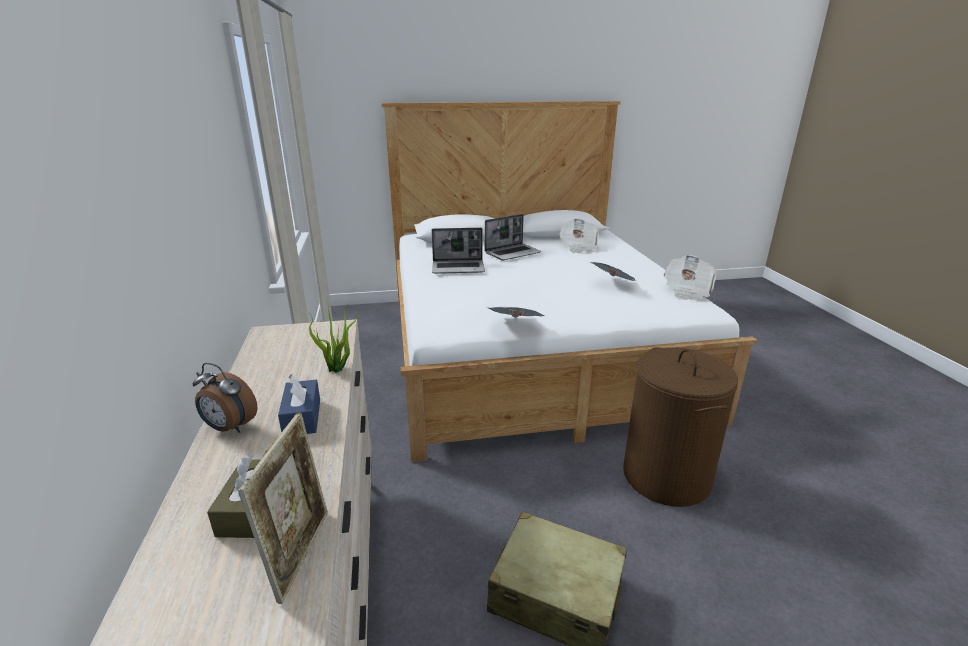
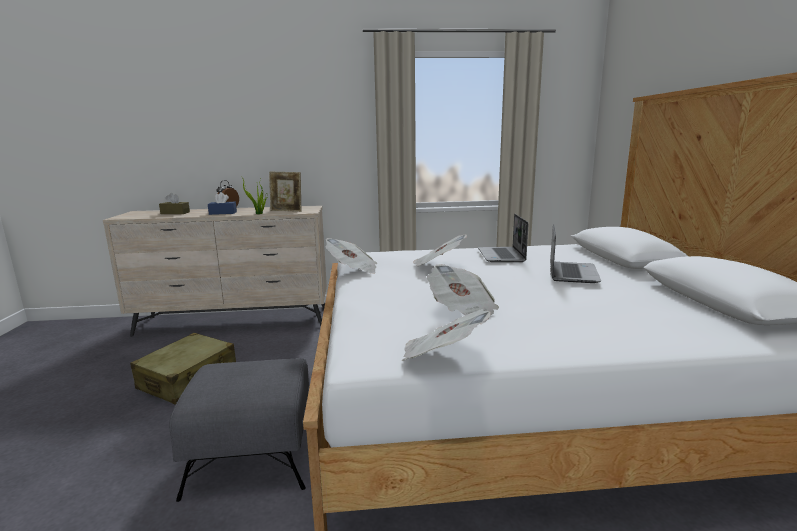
camera: 95 degrees right, 10 degrees down
(300, 553) = (145, 216): picture frame -> picture frame (286, 211)
(513, 253) = (571, 273): laptop -> laptop turned 135 degrees counterclockwise
(578, 247) = (642, 307): newspaper -> newspaper (438, 265)
(665, 476) = (254, 454): brown laundry basket -> grey ottoman

